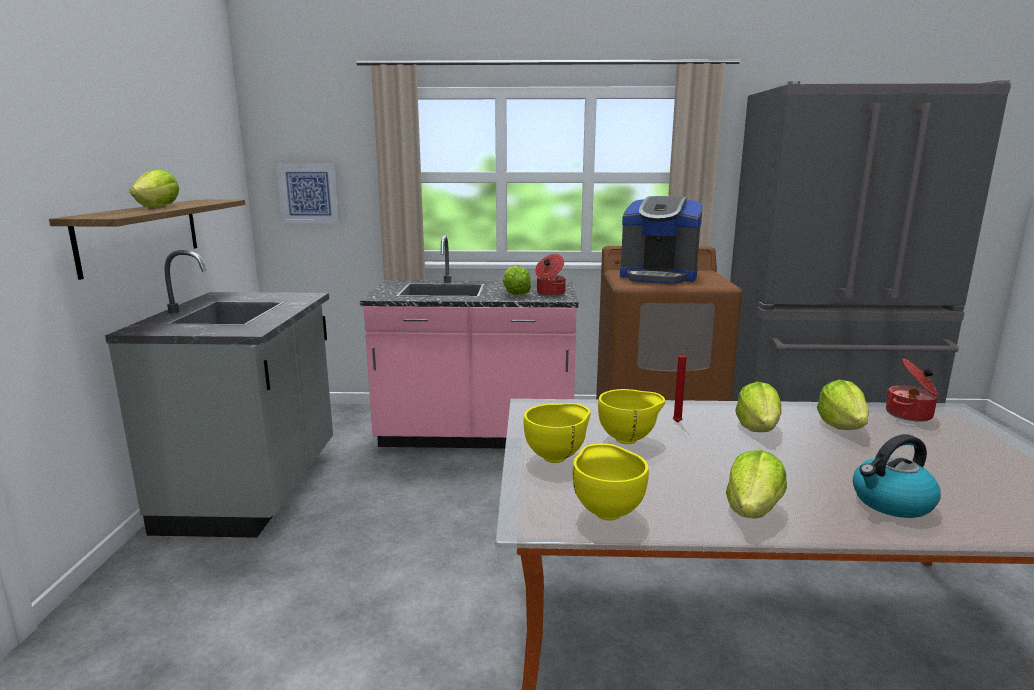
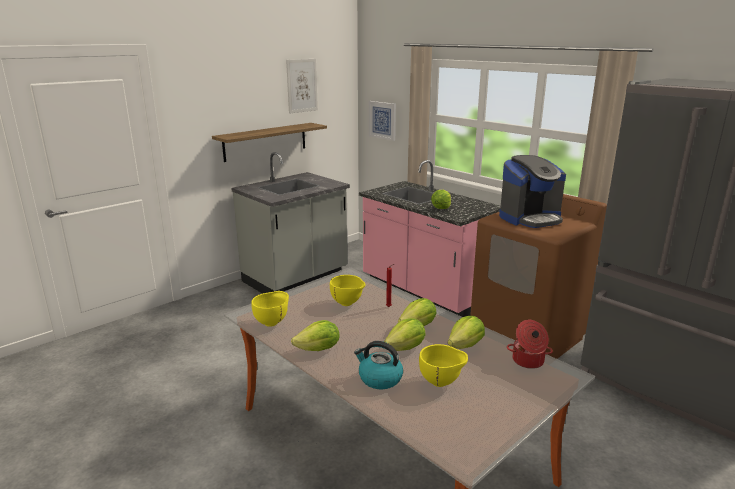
camera: 45 degrees right, 5 degrees up
(158, 207) = (269, 130): lettuce -> lettuce (406, 348)
(178, 127) = (302, 85): none -> picture
(550, 293) = (462, 212): cooking pot -> none
(557, 457) = (304, 297): yellow bowl -> yellow bowl (441, 383)
(658, 277) = (530, 218): coffee machine -> coffee machine turned 90 degrees counterclockwise

